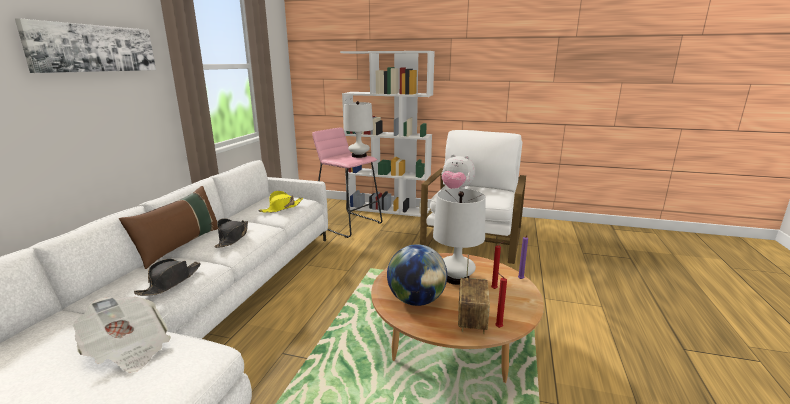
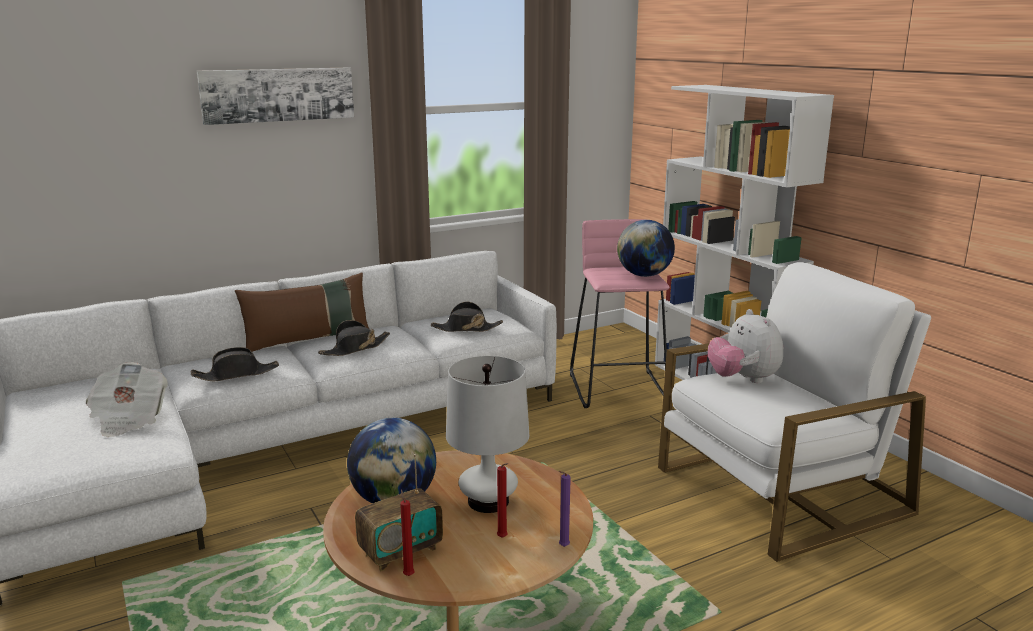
camera: 45 degrees right, 0 degrees up
(282, 208) = (466, 328): yellow hat -> black hat
(359, 156) = (644, 275): white table lamp -> globe

